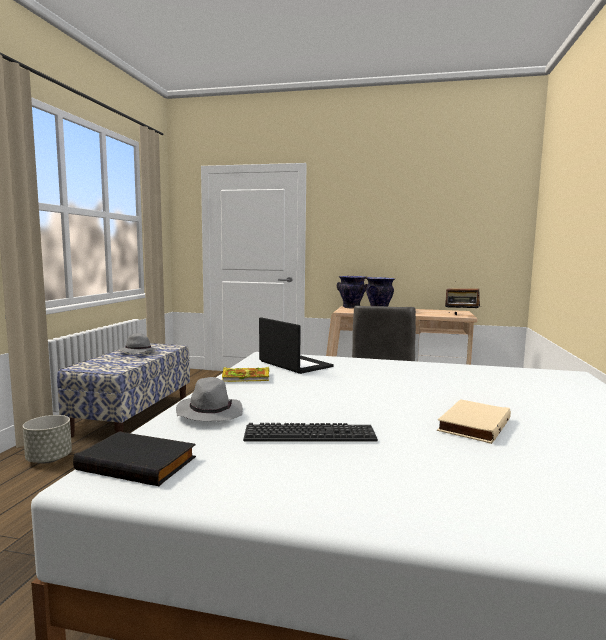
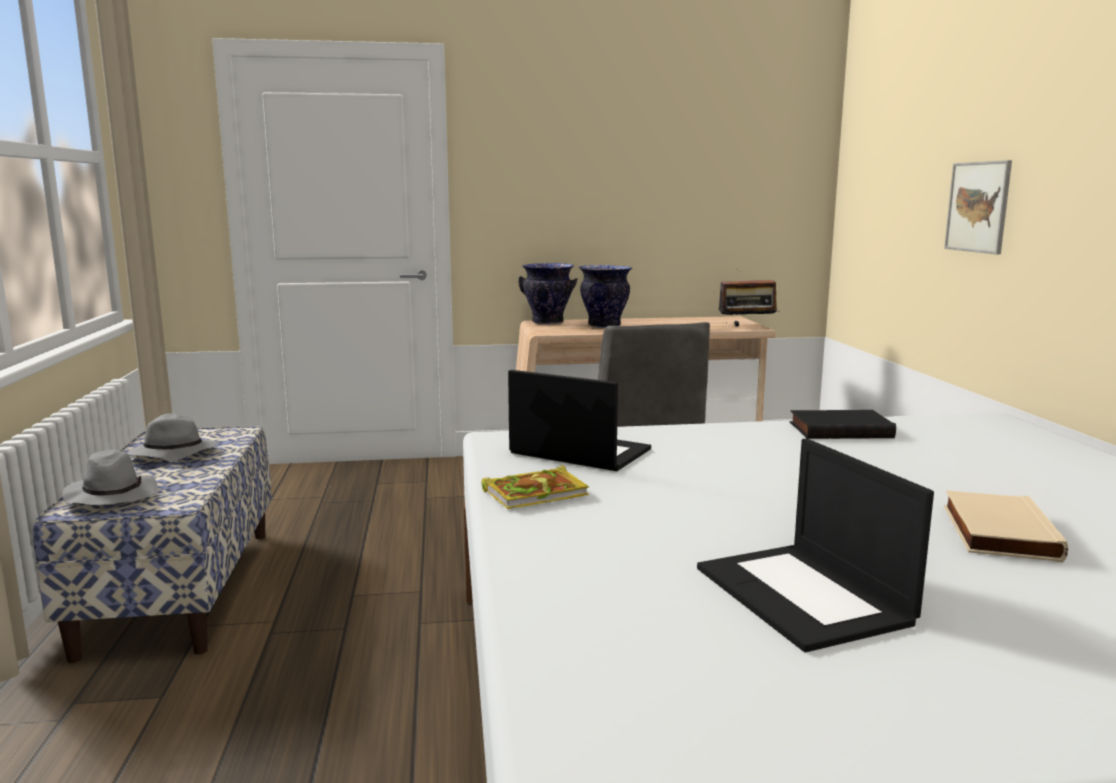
camera: 20 degrees left, 5 degrees up
(49, 459) = (69, 722): grey planter -> none
(139, 462) = (611, 719): black book -> black book (840, 430)
(209, 414) = (582, 584): grey hat -> grey hat (111, 496)
(309, 434) = (804, 595): keyboard -> laptop
(586, 242) = (978, 207): none -> picture

